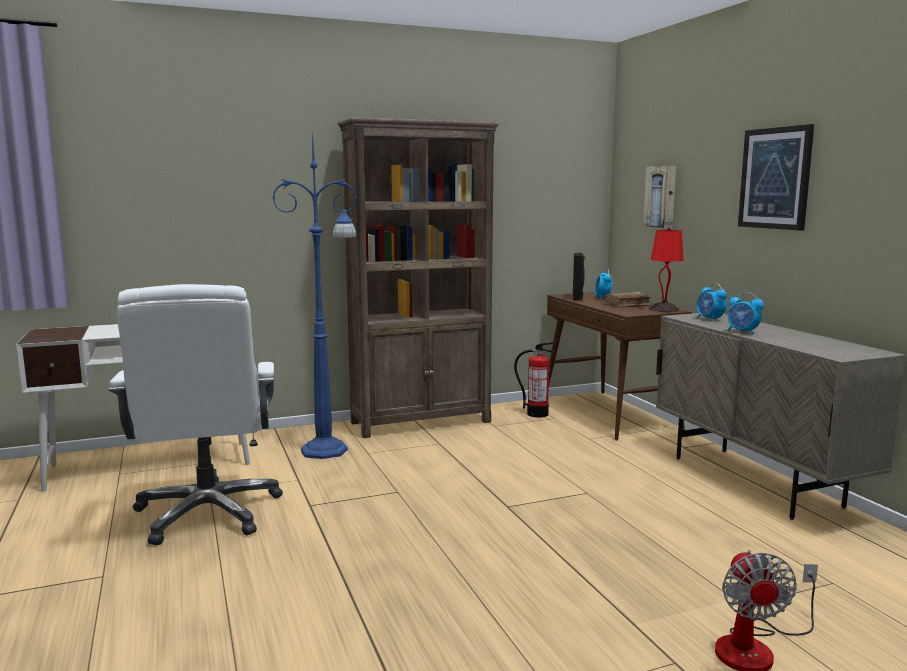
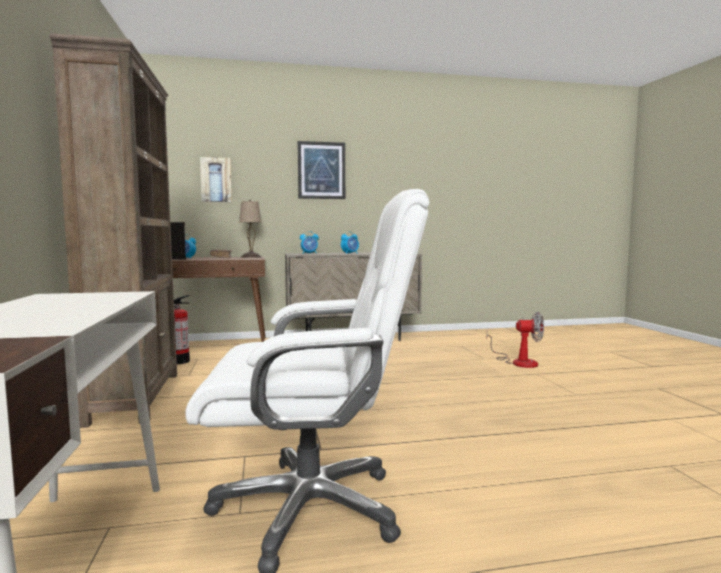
camera: 80 degrees left, 5 degrees down
(327, 450) = (165, 441): blue floor lamp -> none
(664, 309) = (251, 257): red table lamp -> beige table lamp

